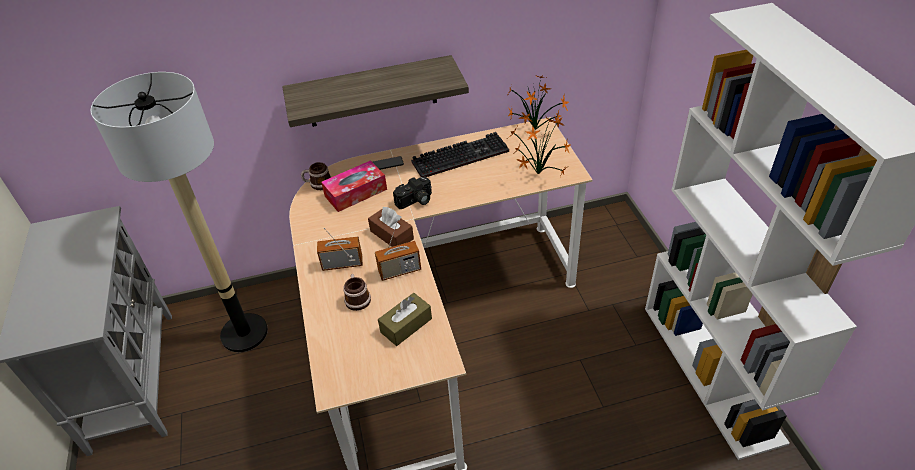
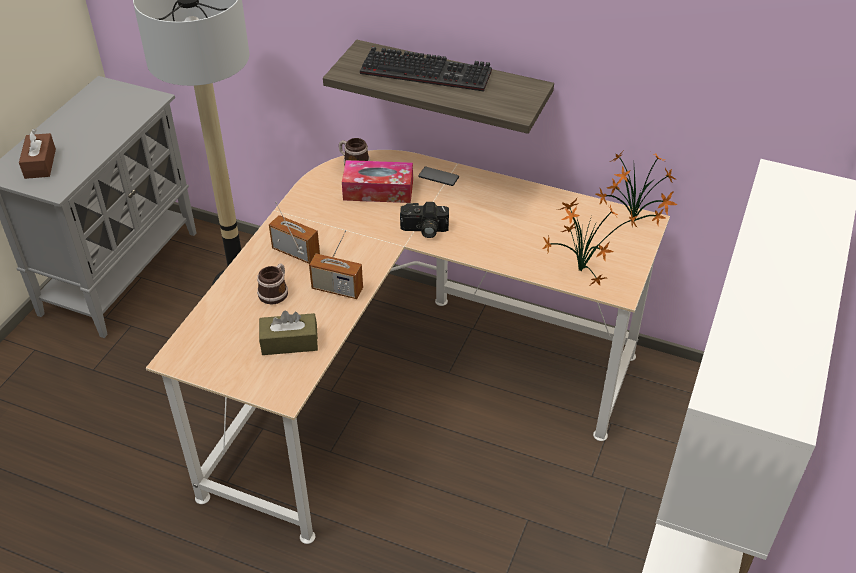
camera: 35 degrees right, 0 degrees up
(391, 235) = (366, 250): brown tissue box -> brown tissue box (40, 164)
(461, 155) = (521, 207): keyboard -> keyboard (428, 71)

